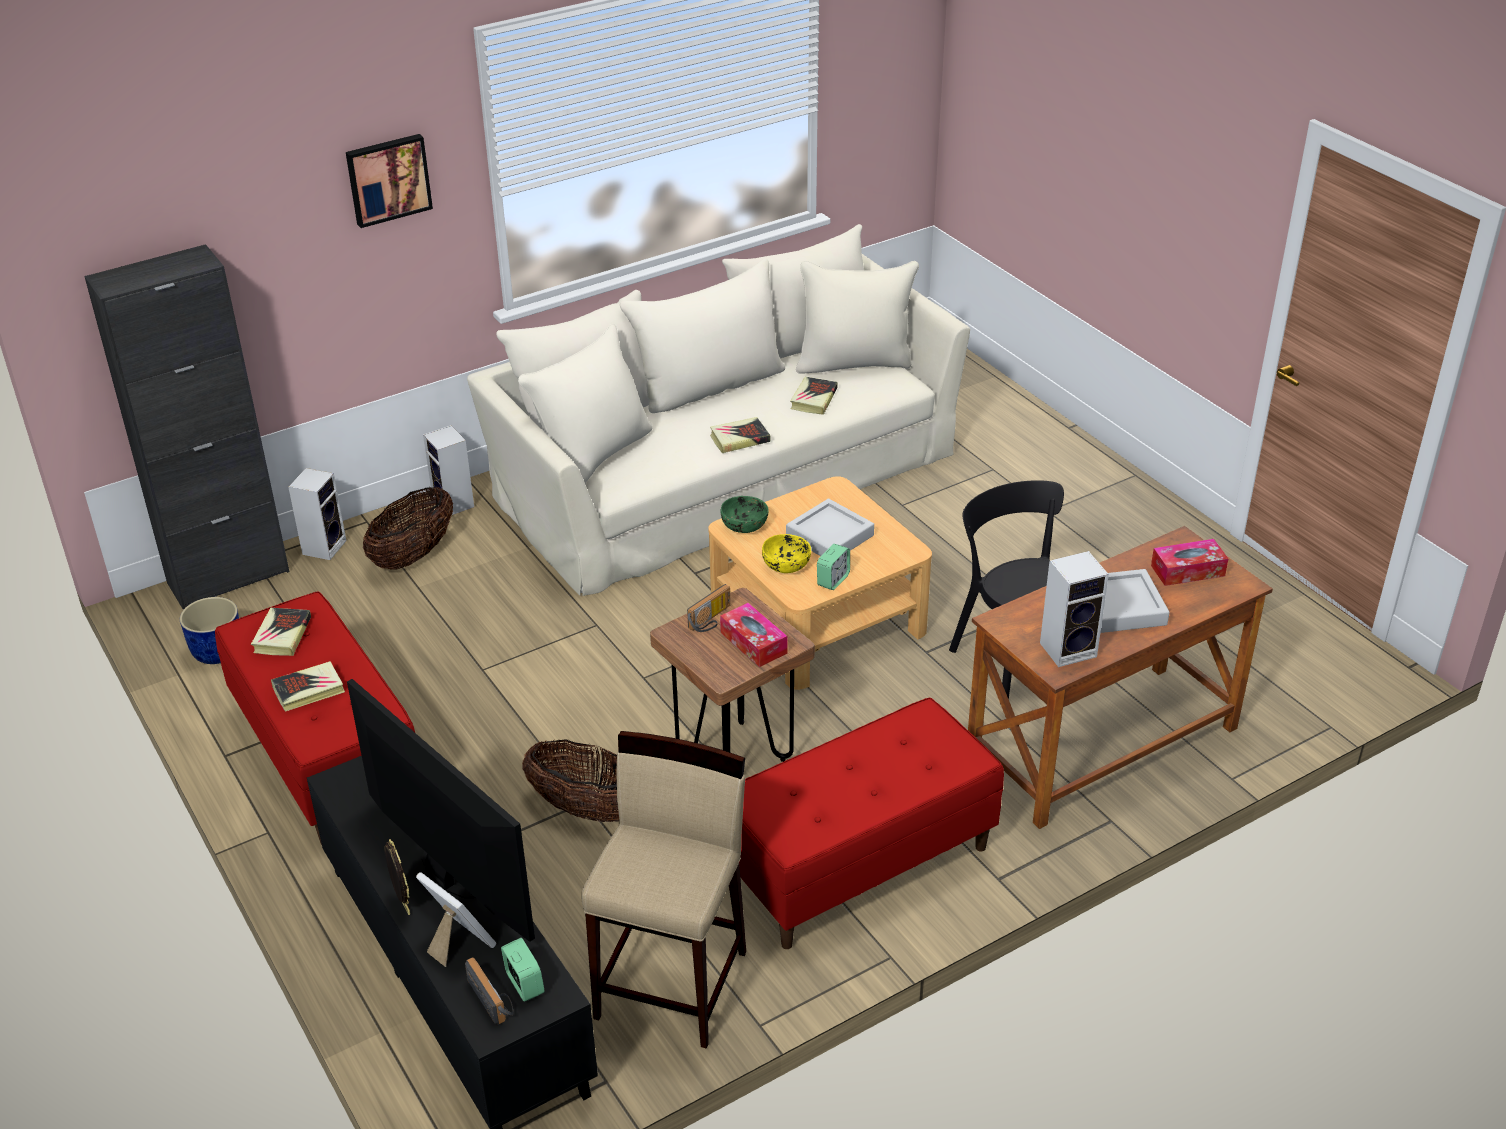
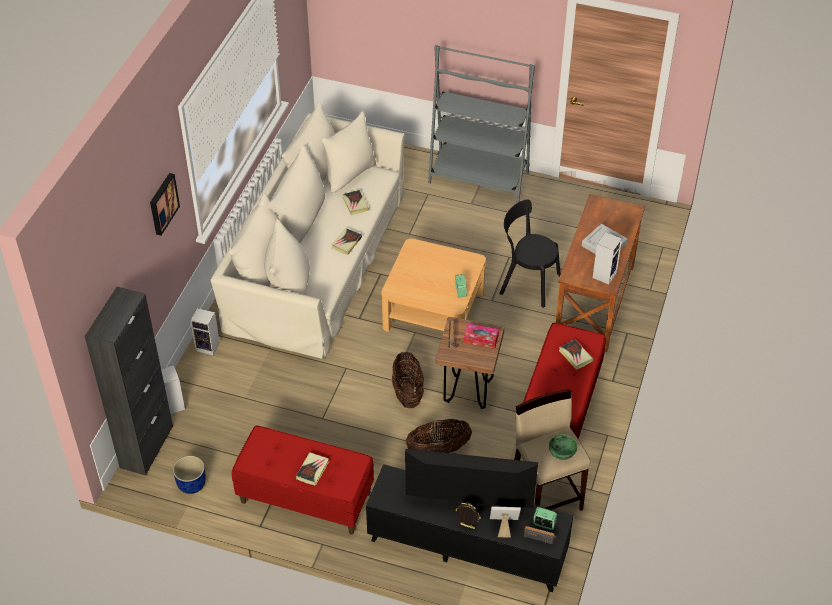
camera: 40 degrees left, 10 degrees up
(282, 635) = (268, 454): book -> book (575, 356)
(413, 555) = (222, 383): basket -> basket (408, 392)
(745, 525) = (397, 285): green bowl -> green bowl (562, 452)
(786, 565) = (435, 295): yellow bowl -> none
(829, 536) = (436, 271): grey tray -> none
(1100, 484) = (478, 178): none -> grey bookcase
(1187, 570) = (610, 214): tissue box -> none

